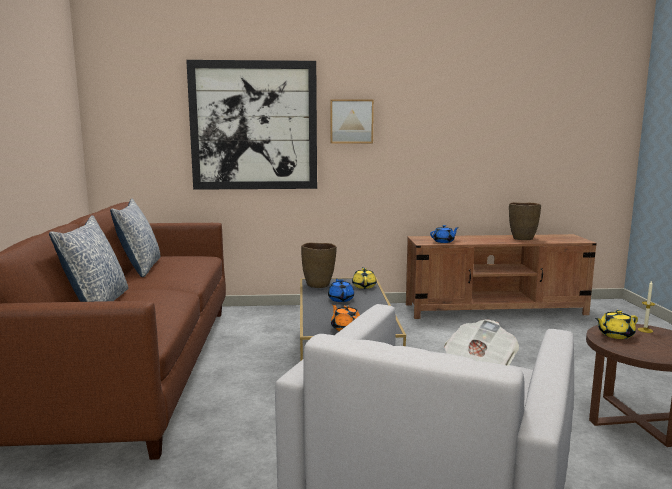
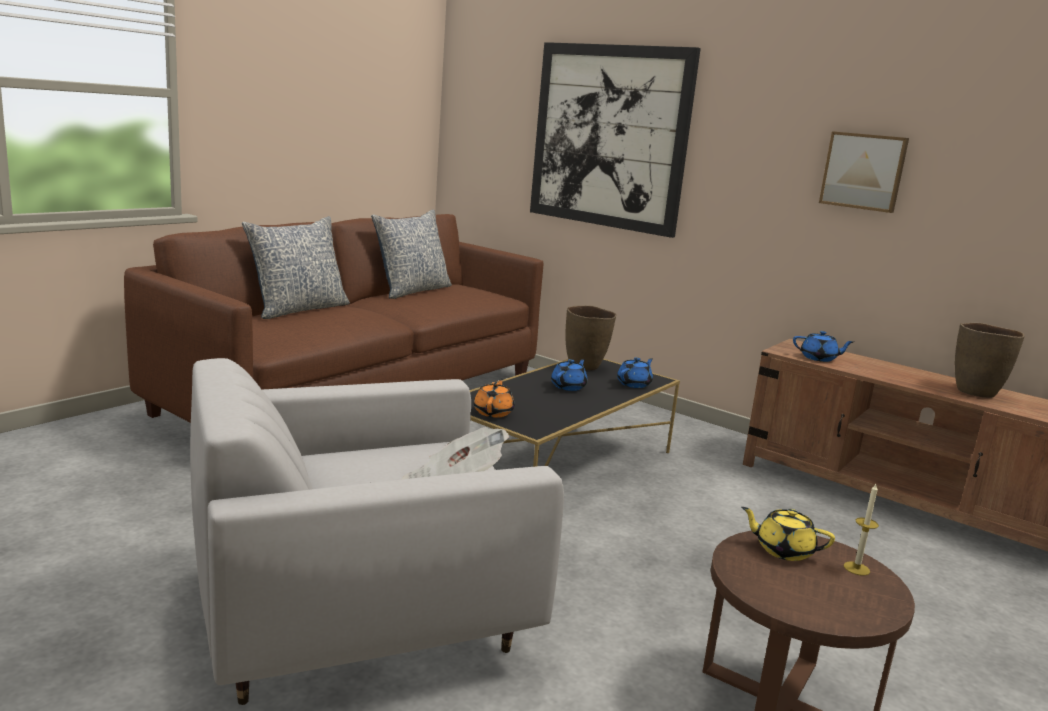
camera: 40 degrees right, 5 degrees up
(351, 121) = (736, 143): picture -> picture (863, 171)
(364, 286) = (634, 384): yellow teapot -> blue teapot

